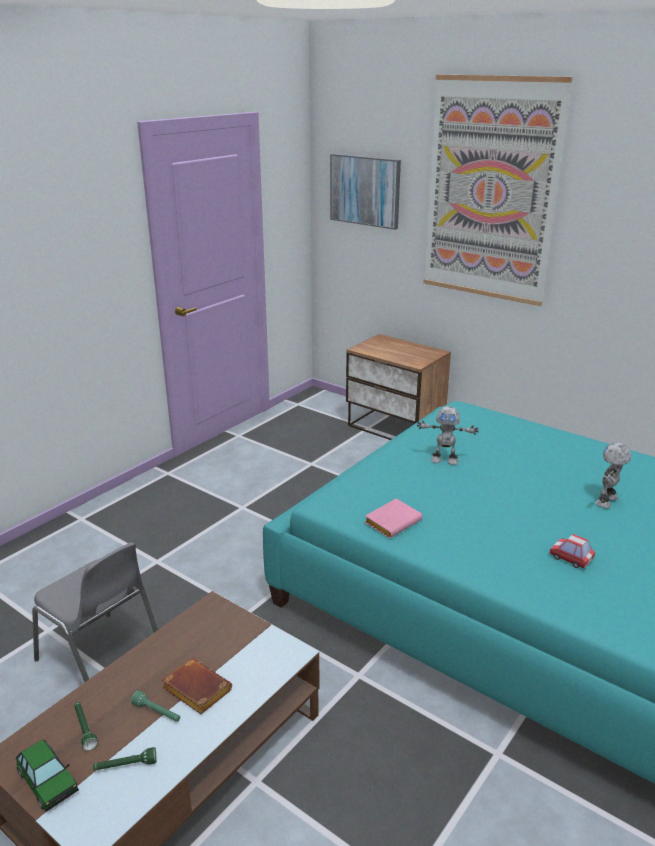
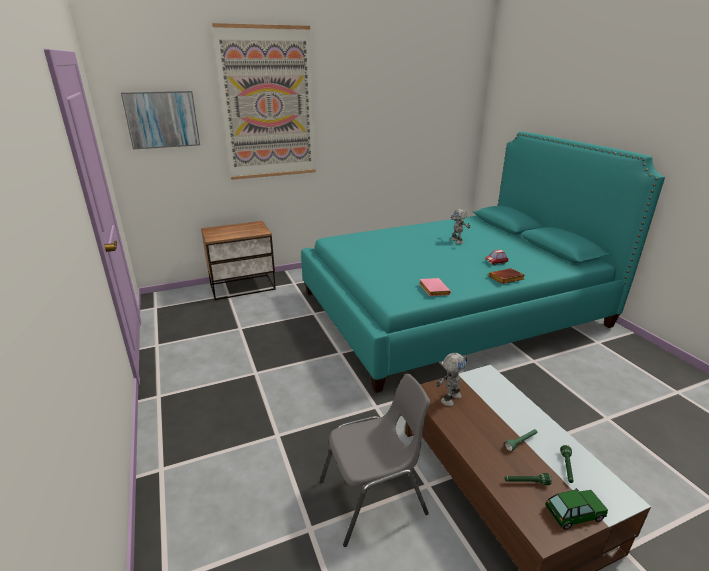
camera: 60 degrees left, 0 degrees up
(194, 690) = (506, 420): brown book -> brown book (506, 279)
(444, 460) = (384, 259): toy robot -> toy robot (450, 398)

